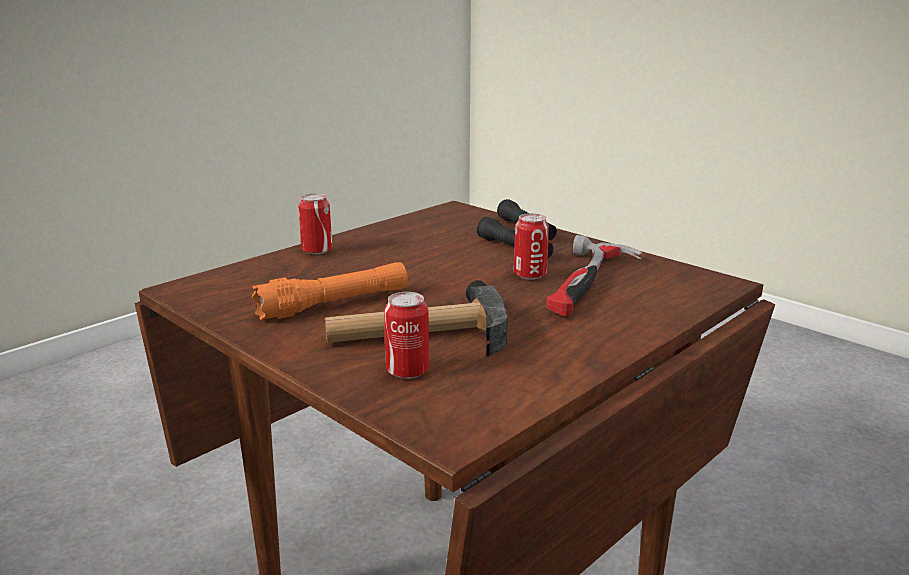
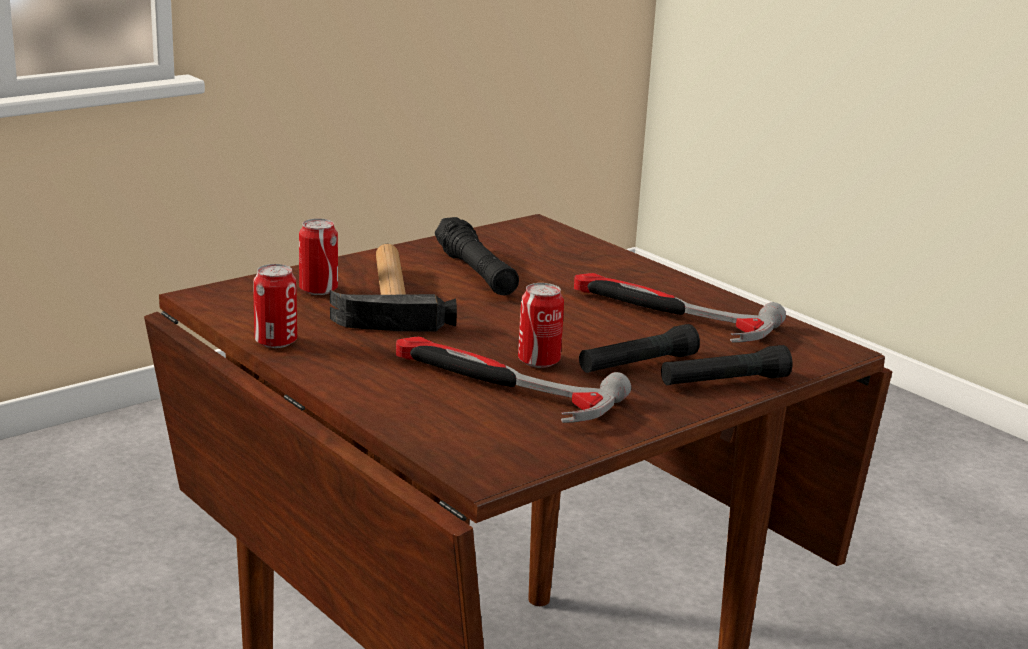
camera: 95 degrees right, 0 degrees up
(317, 250) = (639, 271): can -> can (276, 342)
(334, 304) = (476, 272): orange flashlight -> black flashlight
(416, 242) = (668, 316): none -> hammer

